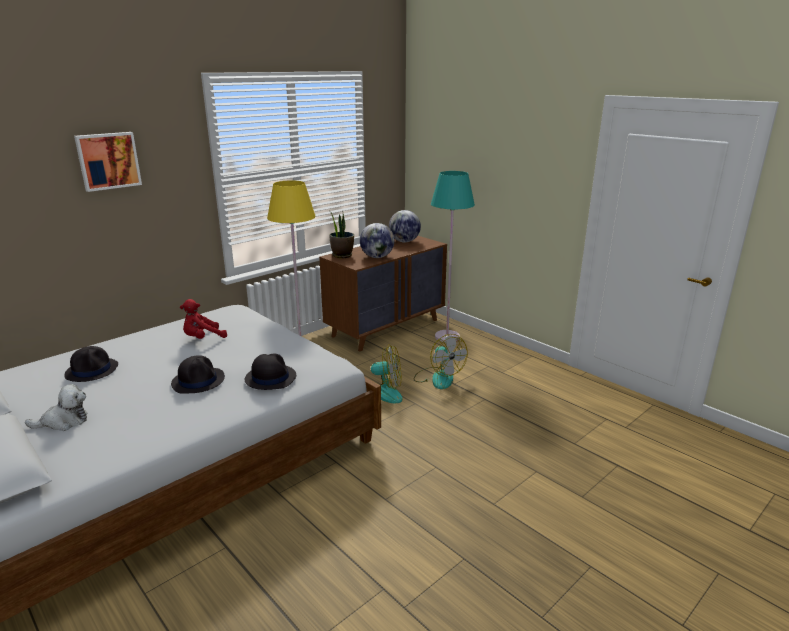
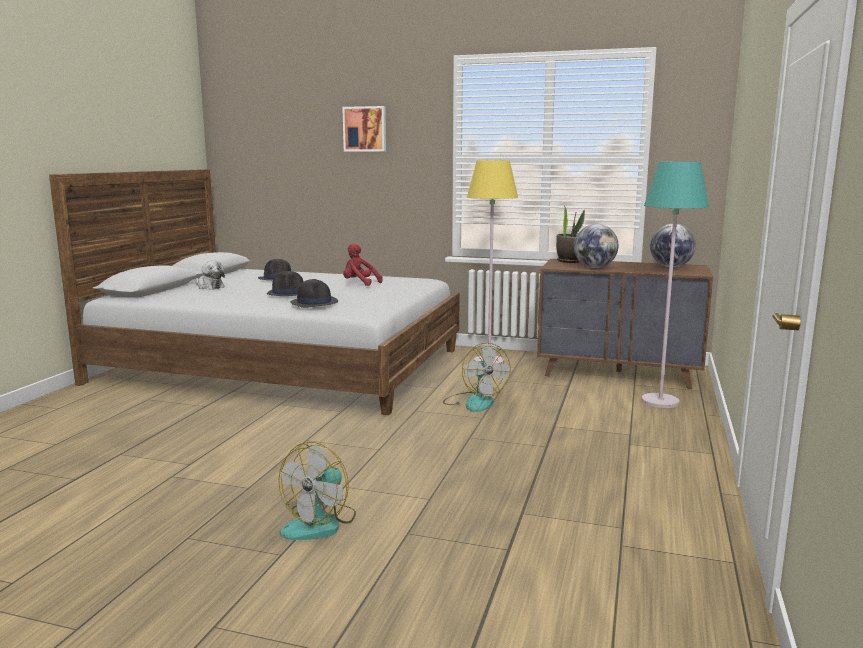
camera: 60 degrees right, 10 degrees down
(438, 377) = (553, 416): fan -> fan (320, 523)

